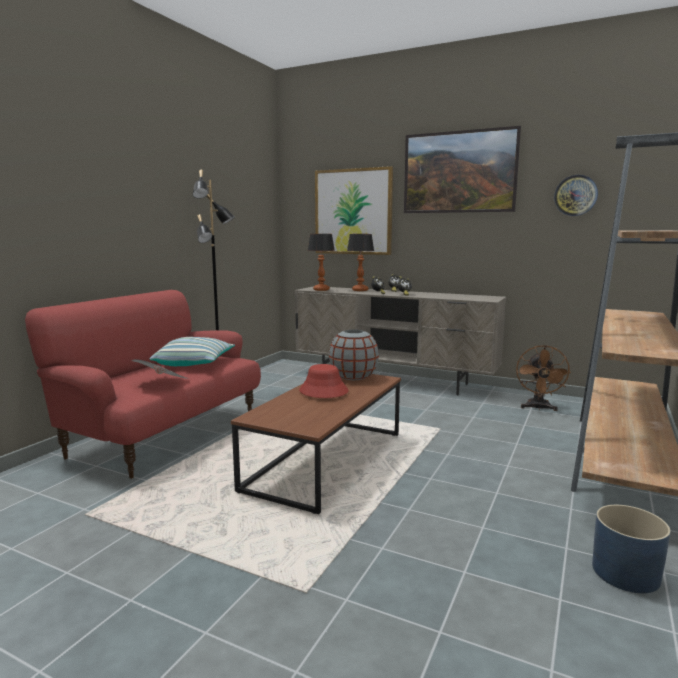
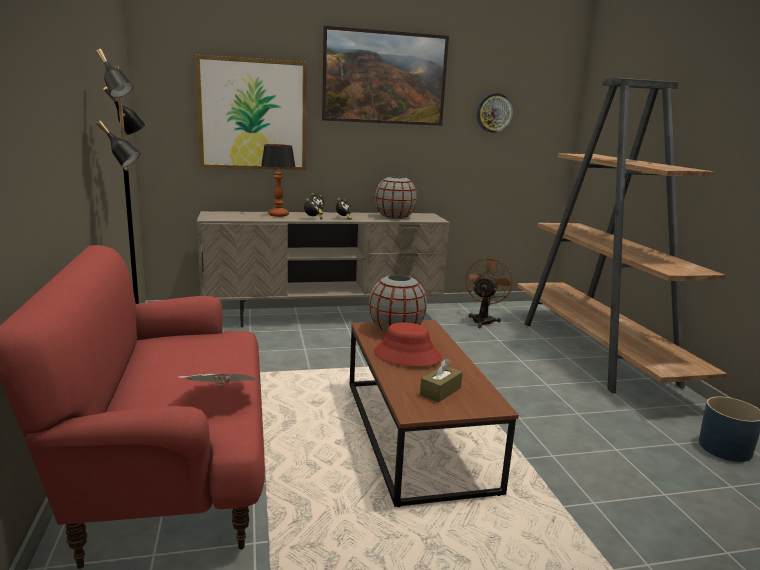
camera: 40 degrees left, 5 degrees up
(194, 364) = (194, 354): pillow -> none
(296, 413) = (440, 391): none -> brown tissue box
(321, 290) = (232, 218): table lamp -> none
(453, 296) = (394, 217): none -> grey vase
(538, 408) = (483, 320): brown fan -> brown fan turned 135 degrees counterclockwise

